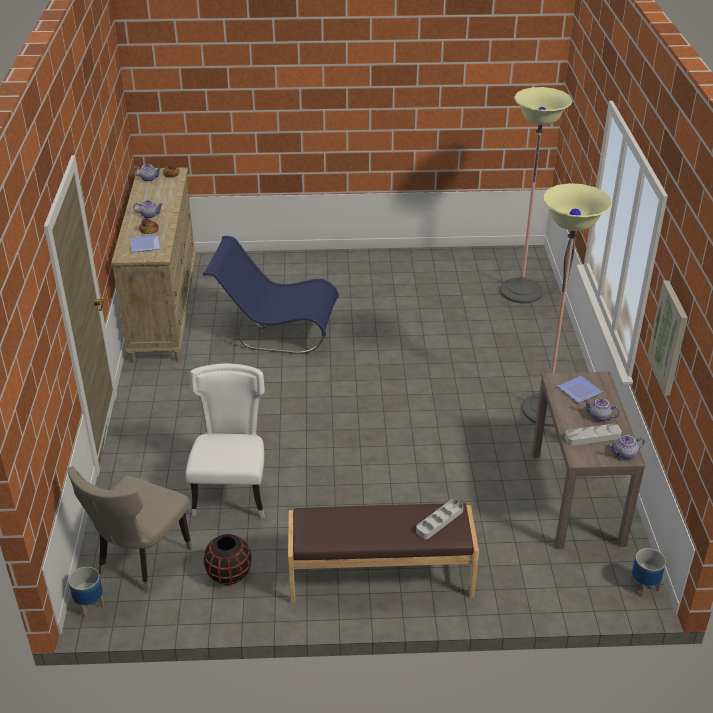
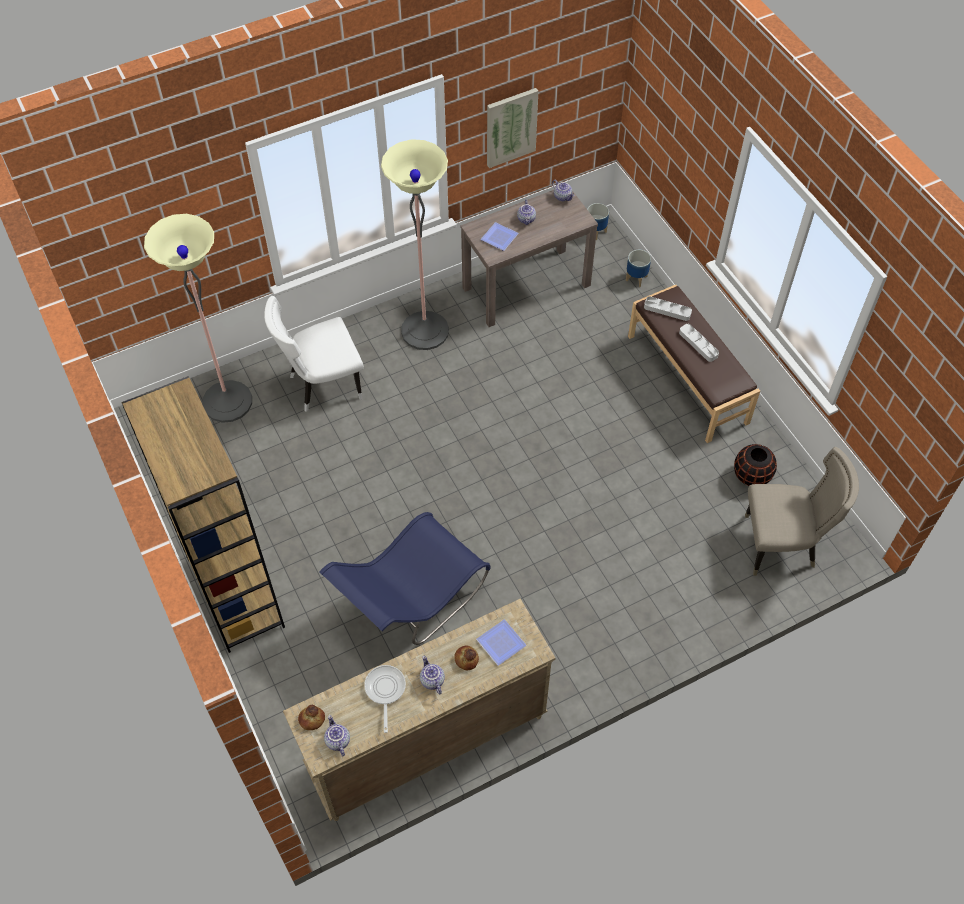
camera: 115 degrees left, 20 degrees up
(89, 605) = (845, 554): planter -> planter (636, 278)
(161, 199) = (385, 690): none -> frying pan
(232, 492) = (667, 518): white chair -> white chair (322, 385)
(275, 331) = (411, 600): blue chair -> blue chair turned 60 degrees clockwise
(346, 262) = (234, 592): none -> brown bookcase
(592, 437) = (554, 218): grey tray -> grey tray (698, 344)

